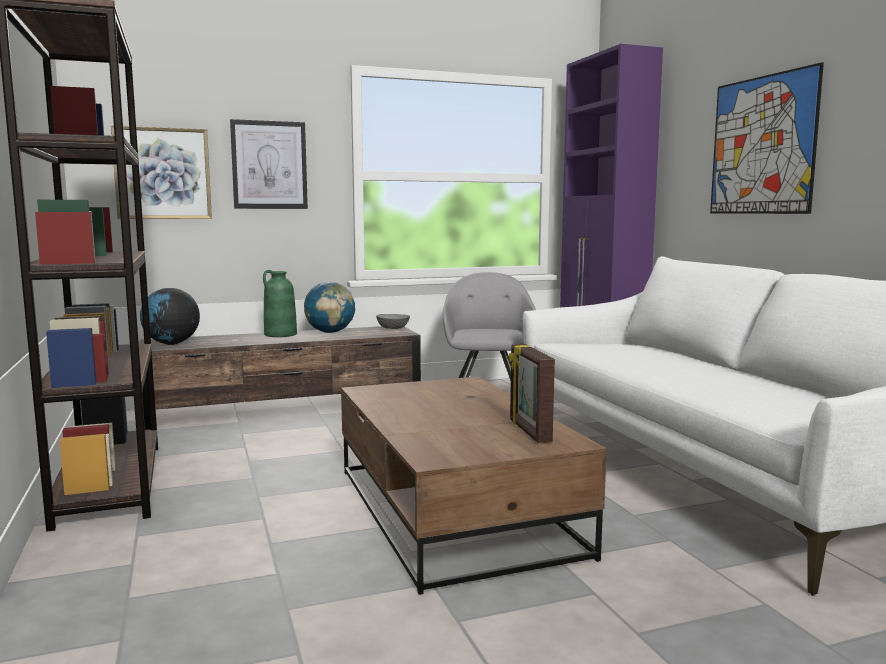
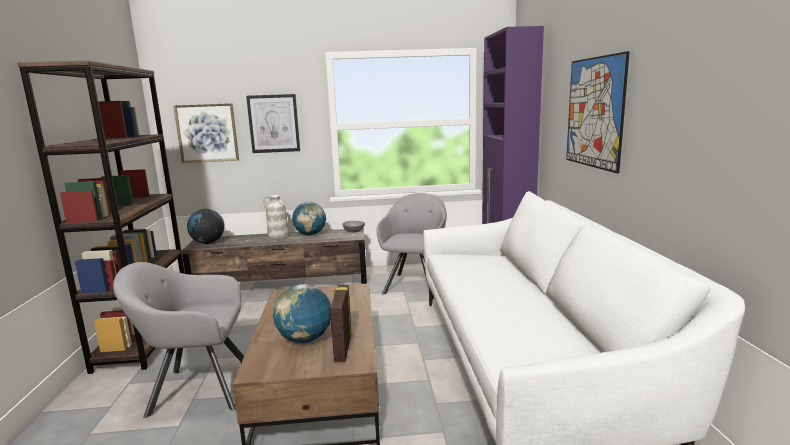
camera: 15 degrees right, 5 degrees up
(263, 532) = (196, 389): none -> grey armchair
(280, 334) = (278, 236): green vase -> white vase
(463, 427) = (305, 339): none -> globe

